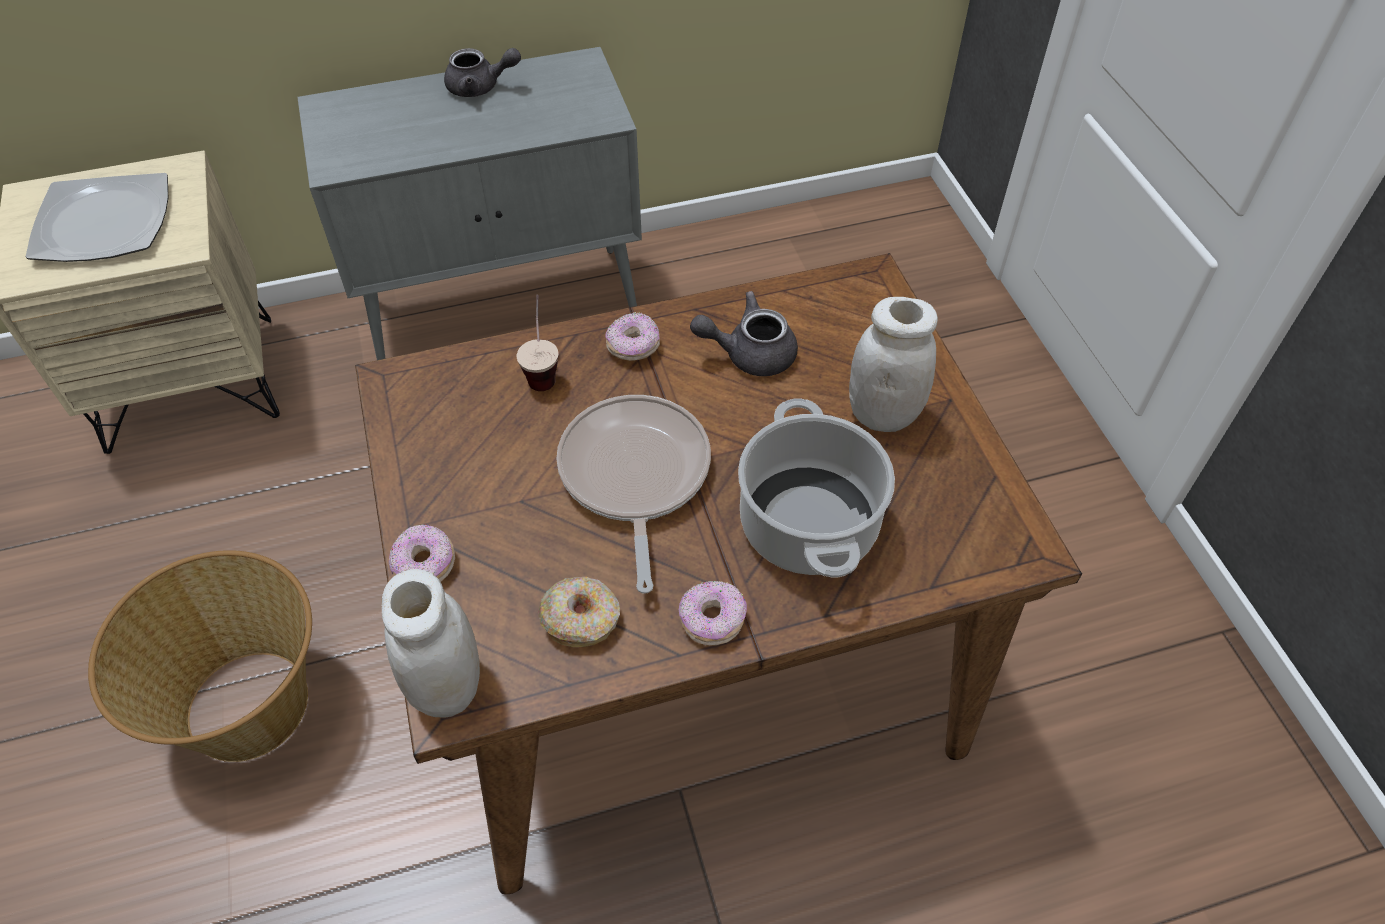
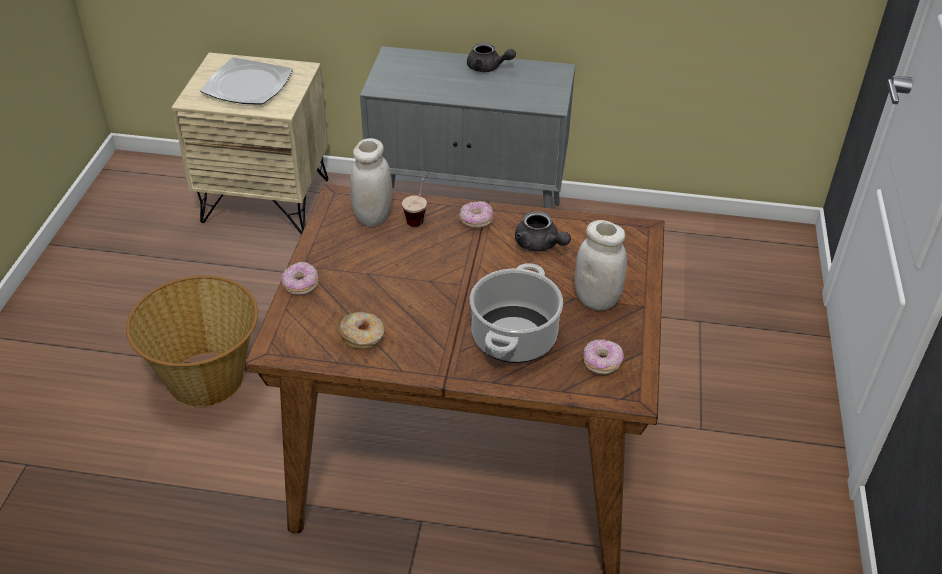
camera: 25 degrees right, 10 degrees down
(447, 686) = (278, 341): white jar -> white jar (373, 216)
(634, 476) = (434, 282): frying pan -> none
(712, 620) = (429, 361): donut -> donut (602, 363)
(749, 353) = (540, 245): grey teapot -> grey teapot turned 150 degrees counterclockwise

